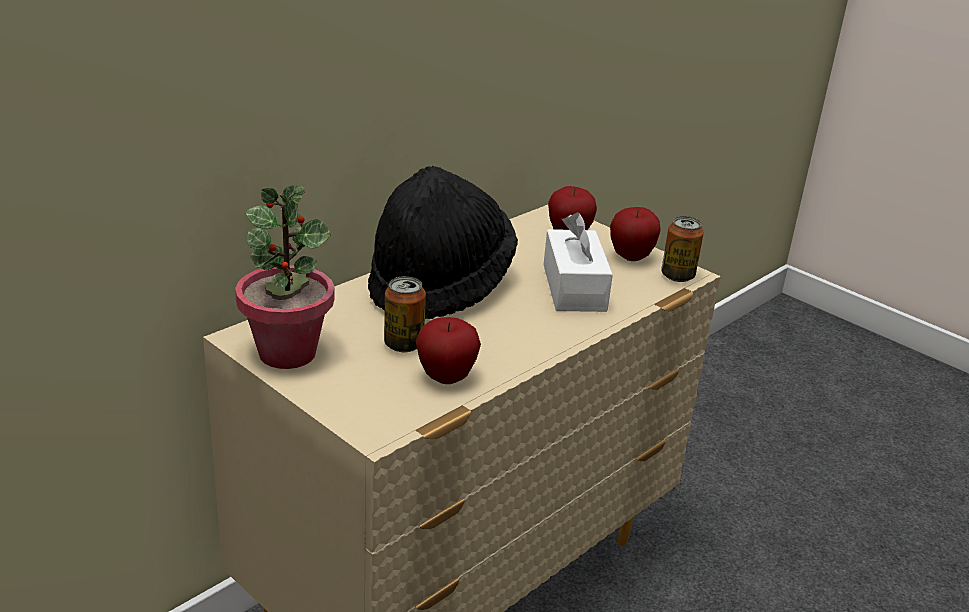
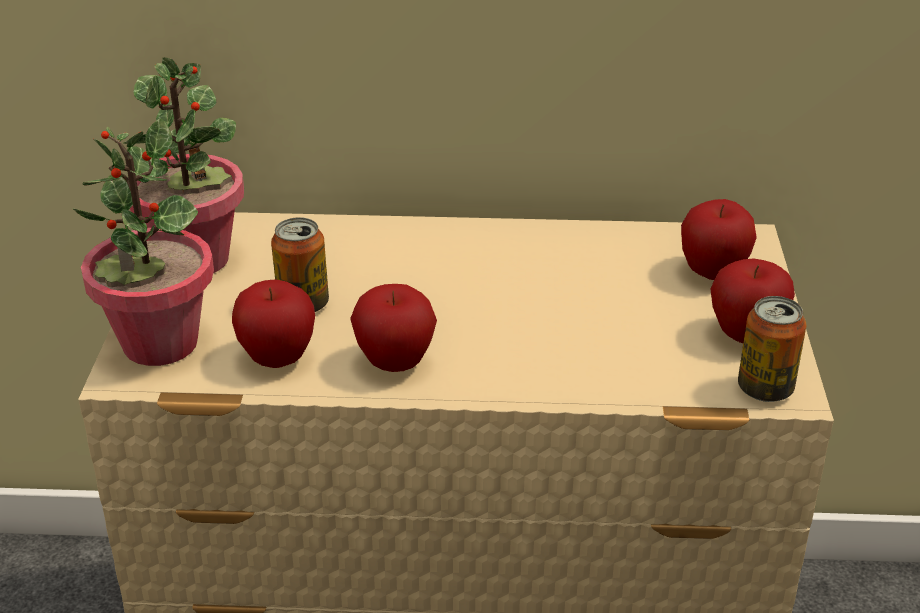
camera: 50 degrees right, 5 degrees up
(362, 407) = (159, 344): none -> potted plant
(440, 285) = (452, 261): black hat -> none
(509, 348) = (395, 363): none -> apple
(574, 287) = (596, 336): white tissue box -> none

